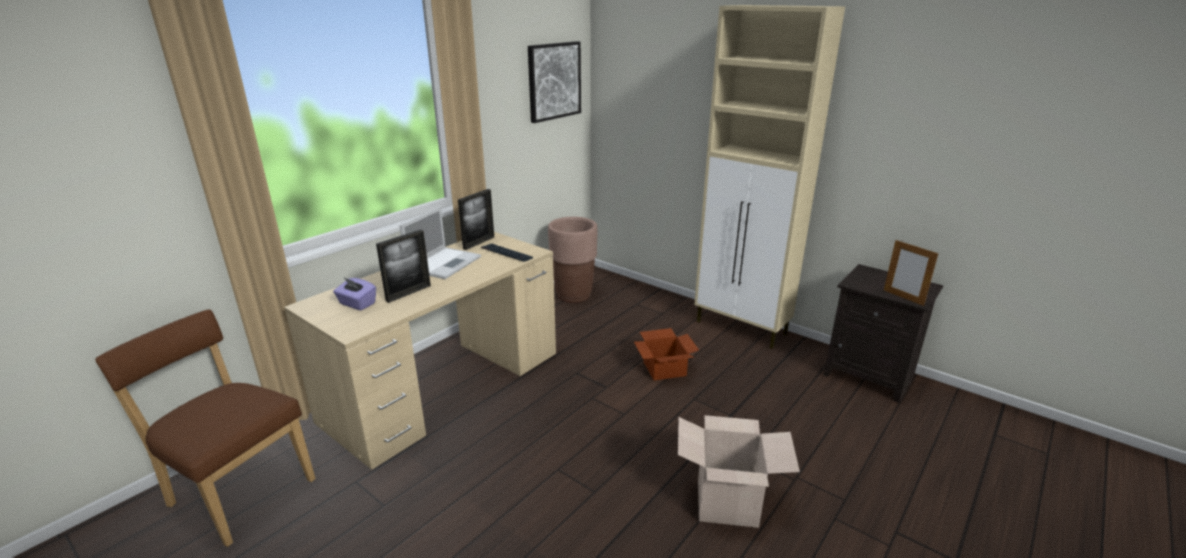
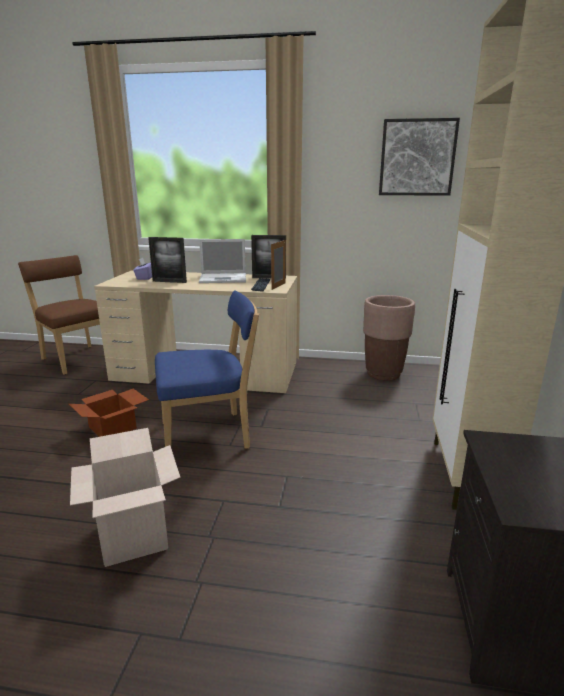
camera: 60 degrees right, 5 degrees down
(238, 490) = (77, 358): brown chair -> brown chair turned 45 degrees counterclockwise
(596, 420) = (210, 435): none -> blue chair
(664, 368) = (322, 446): cardboard box -> cardboard box (114, 427)
(903, 297) = (511, 492): picture frame -> picture frame (278, 286)

